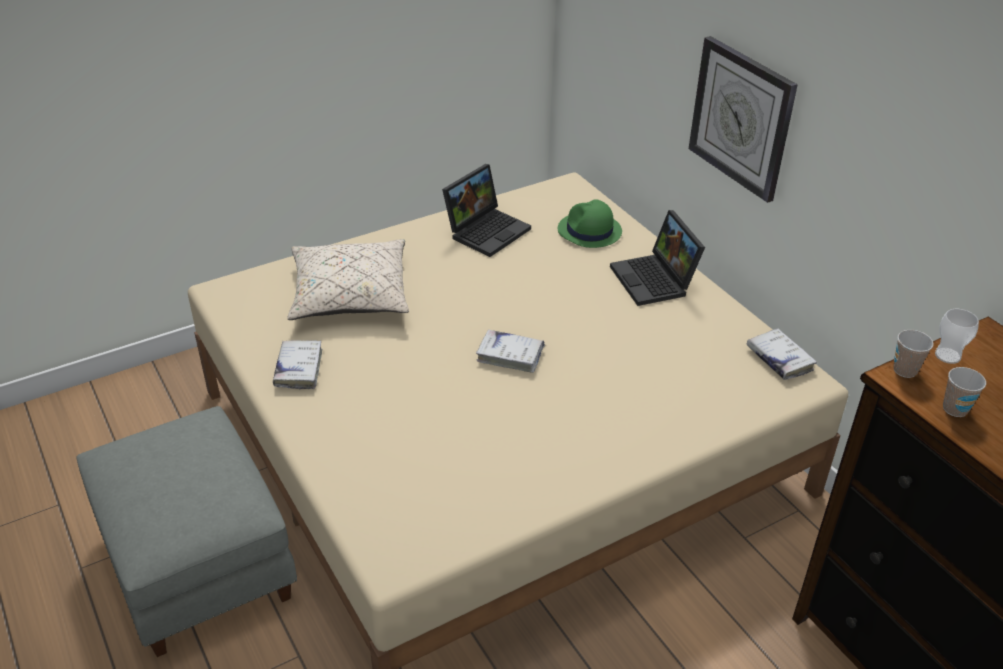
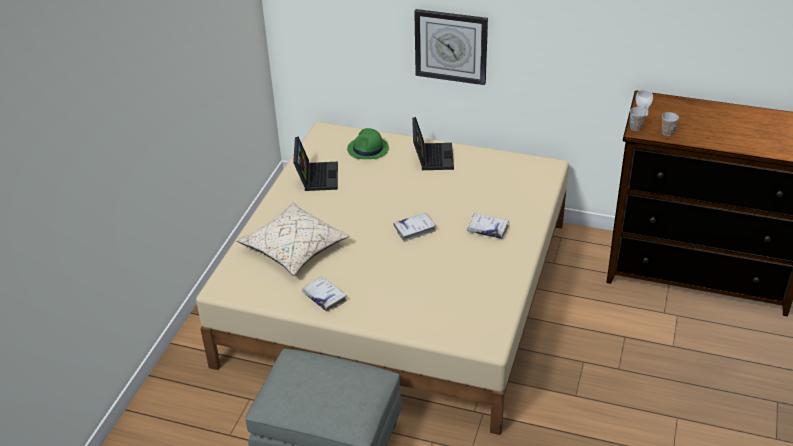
camera: 40 degrees left, 0 degrees up
(655, 281) = (431, 156): laptop -> laptop turned 120 degrees counterclockwise
(779, 359) = (527, 163): white book -> white book (487, 229)

